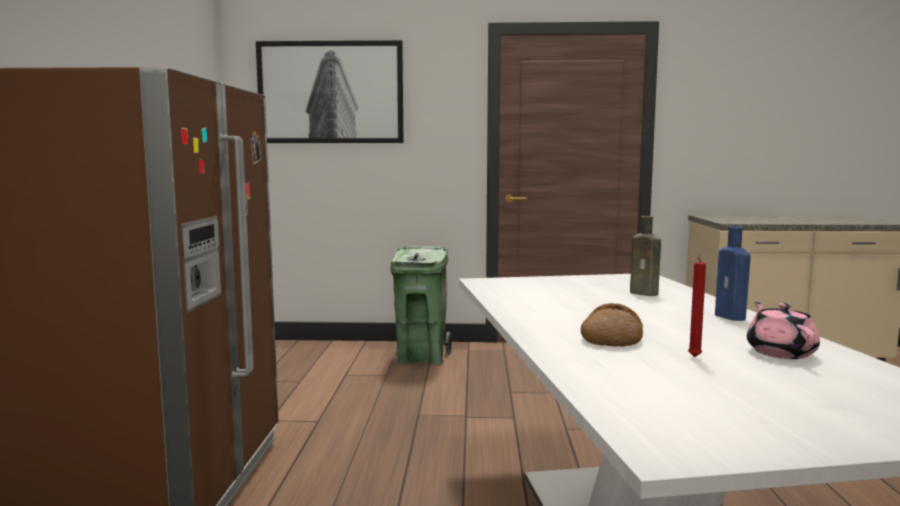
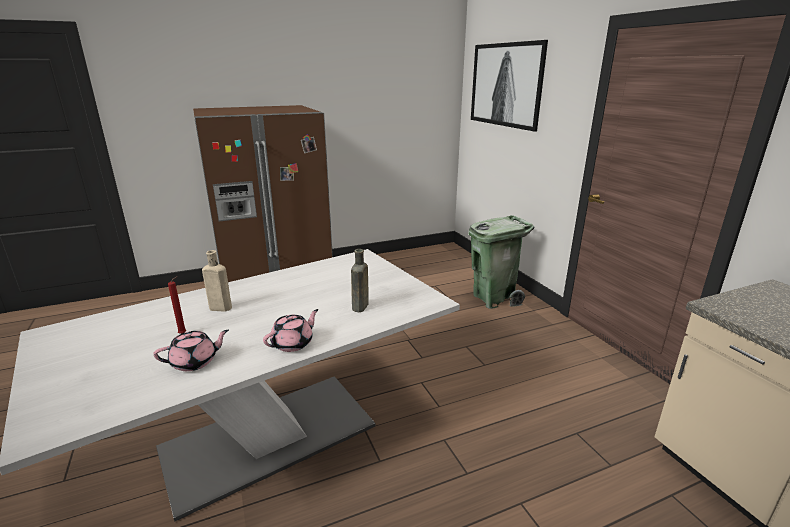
camera: 65 degrees right, 15 degrees up
(611, 339) = (219, 308): bread -> beige bottle
(732, 317) = (293, 343): blue bottle -> pink teapot

